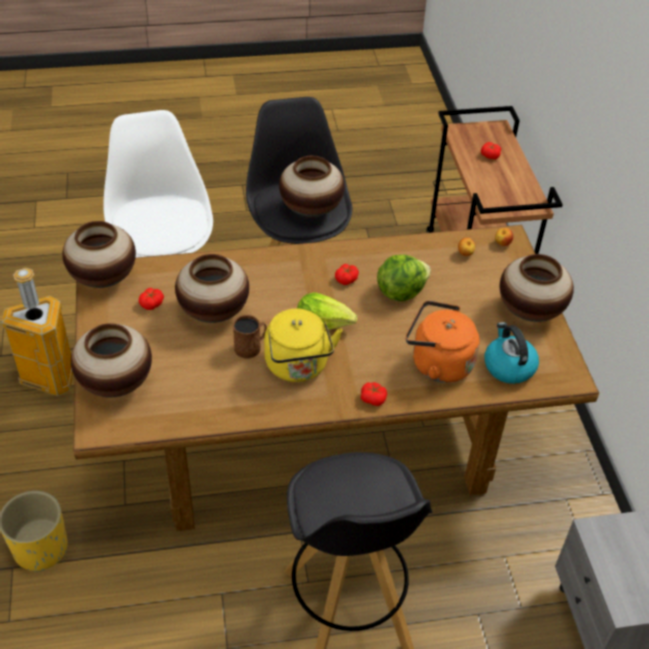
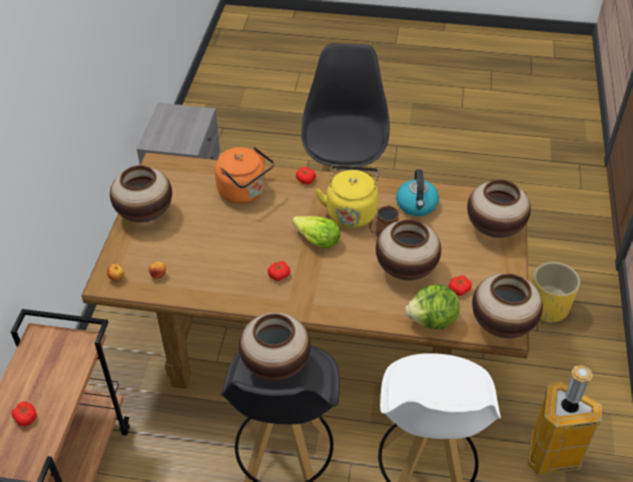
camera: 160 degrees left, 0 degrees up
(400, 291) = (238, 253): lettuce -> lettuce (432, 321)
(508, 366) = (194, 180): kettle -> kettle (416, 205)

